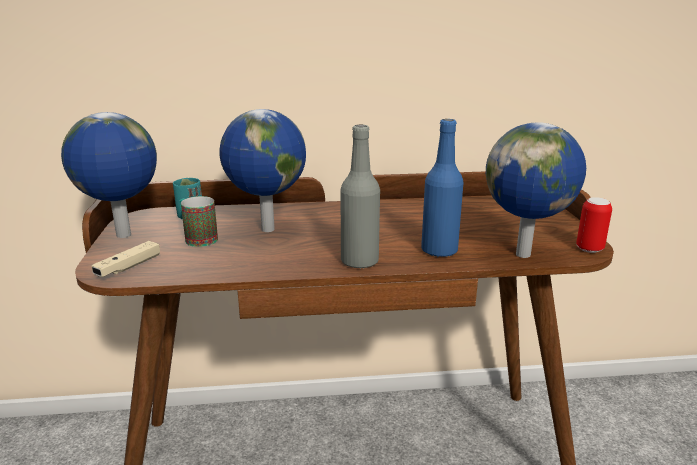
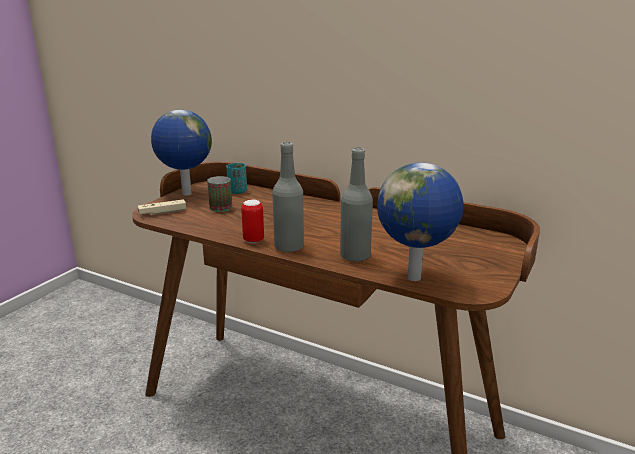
camera: 35 degrees right, 0 degrees up
(266, 229) = (267, 211): globe -> none
(439, 250) = (355, 256): blue bottle -> grey bottle
(589, 249) = (480, 291): can -> can (253, 240)

